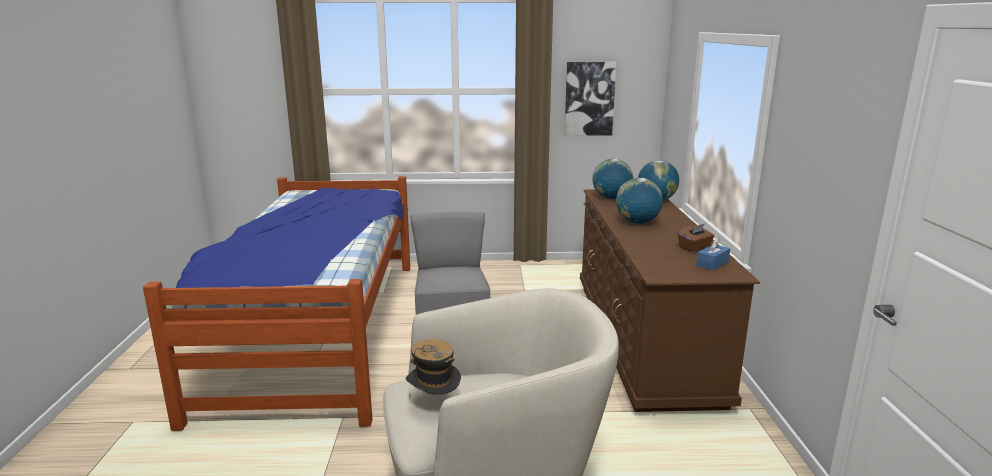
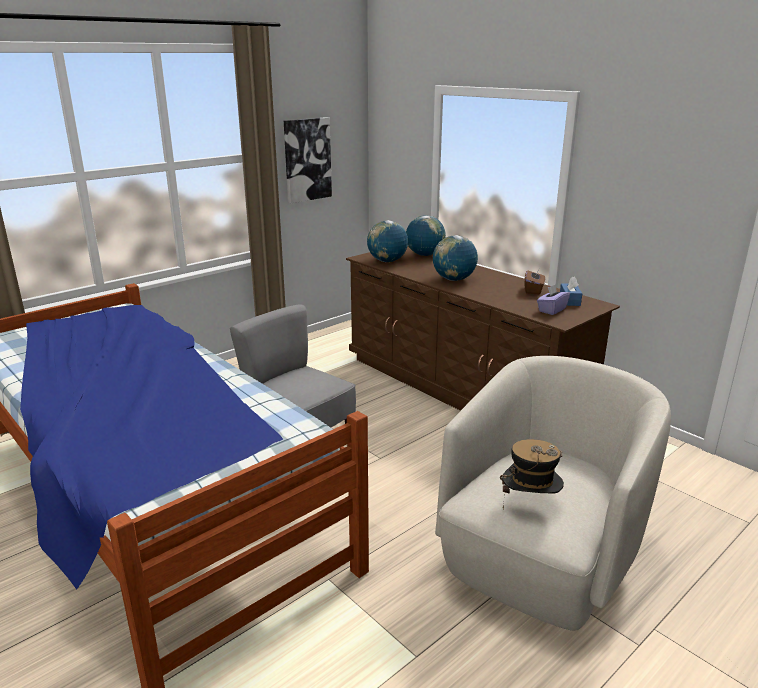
camera: 40 degrees left, 5 degrees up
(673, 265) = (551, 310): none -> purple tissue box

